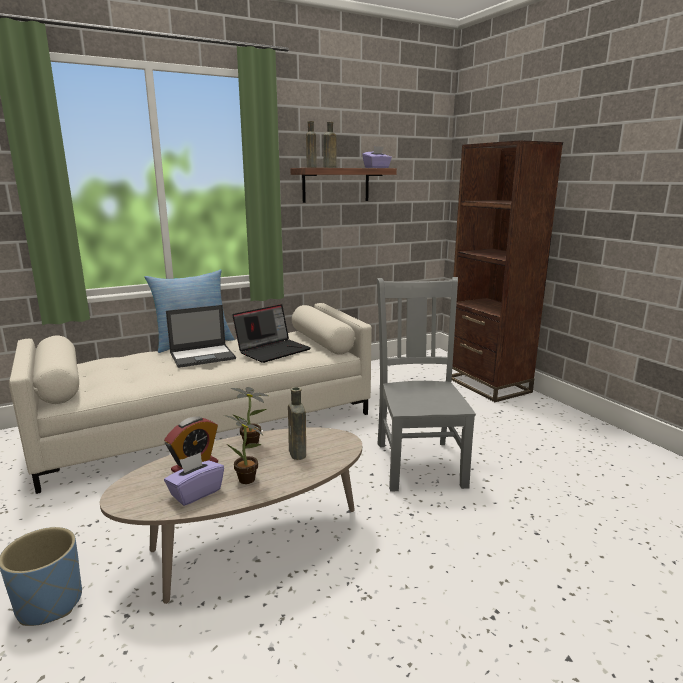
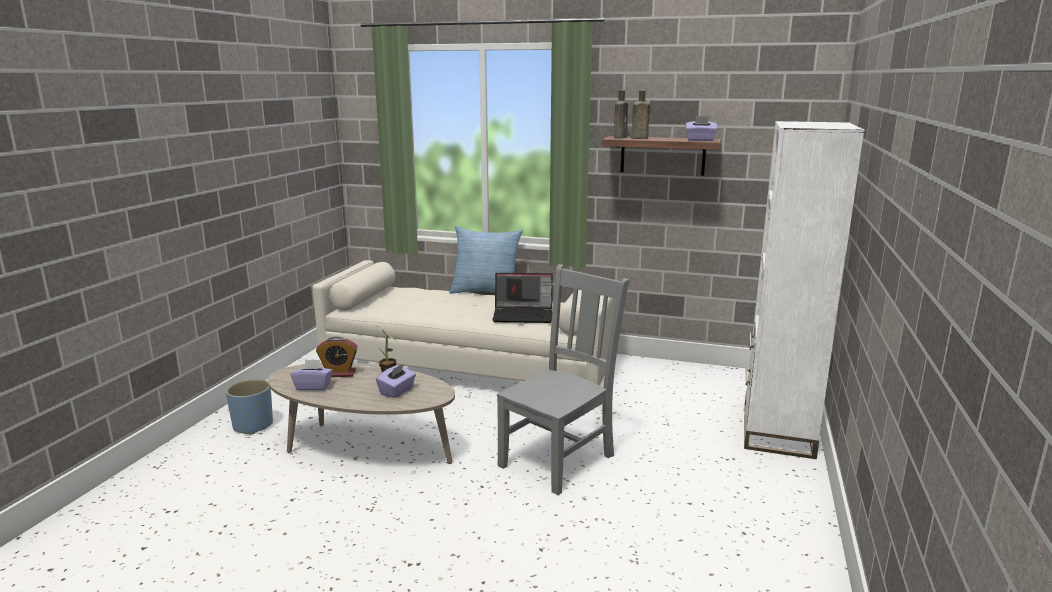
camera: 45 degrees right, 0 degrees up
(203, 356) = (469, 304): laptop -> none
(248, 481) = (345, 392): potted plant -> none
(298, 454) = (397, 391): brown bottle -> purple tissue box
(487, 384) = (777, 431): brown bookcase -> white bookcase

